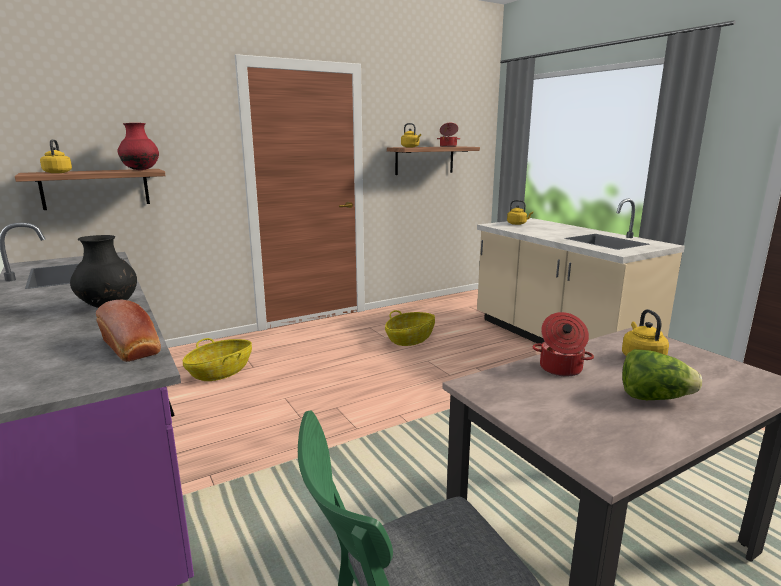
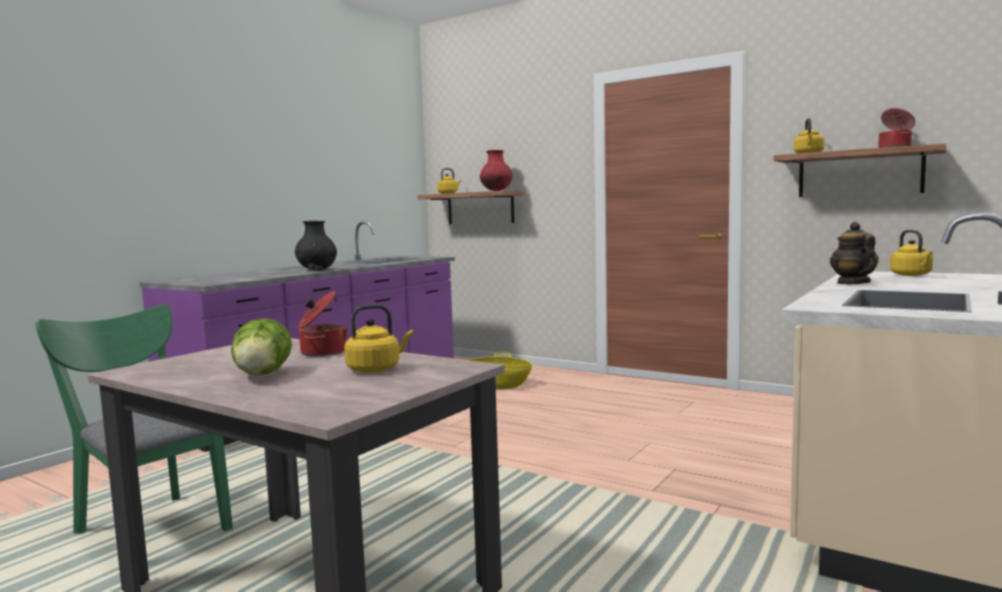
camera: 65 degrees right, 10 degrees down
(132, 348) = (243, 279): bread -> none
(410, 339) = (696, 424): basket -> none
(537, 233) = (853, 283): none -> teapot

